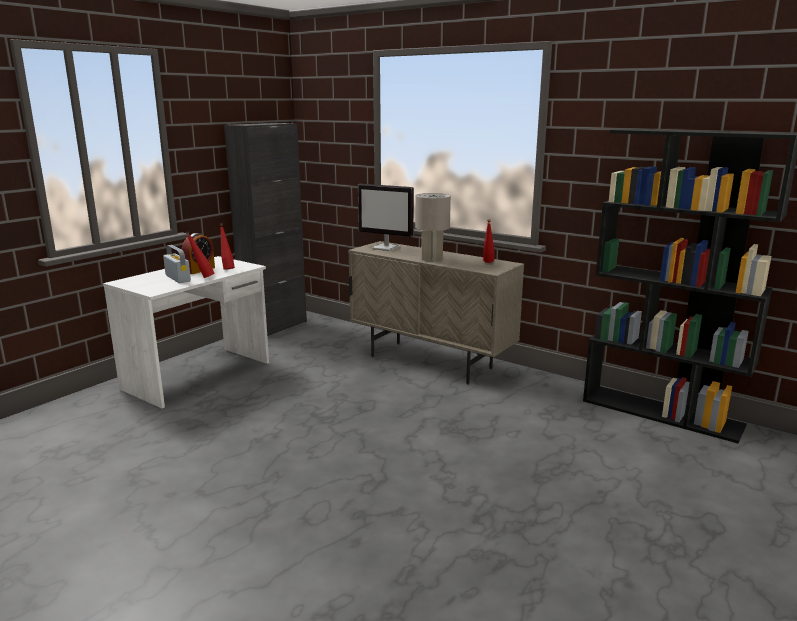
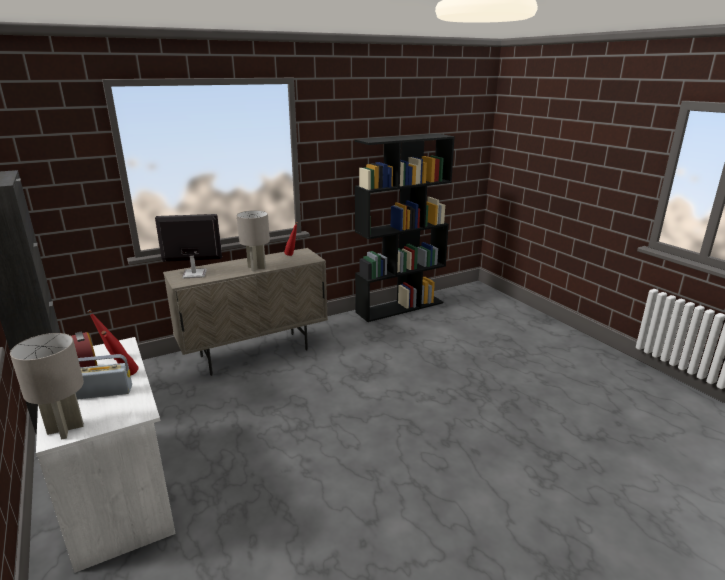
camera: 65 degrees left, 5 degrees up
(129, 281) = (65, 429): none -> grey table lamp
(386, 248) = (194, 274): monitor -> monitor turned 150 degrees counterclockwise

